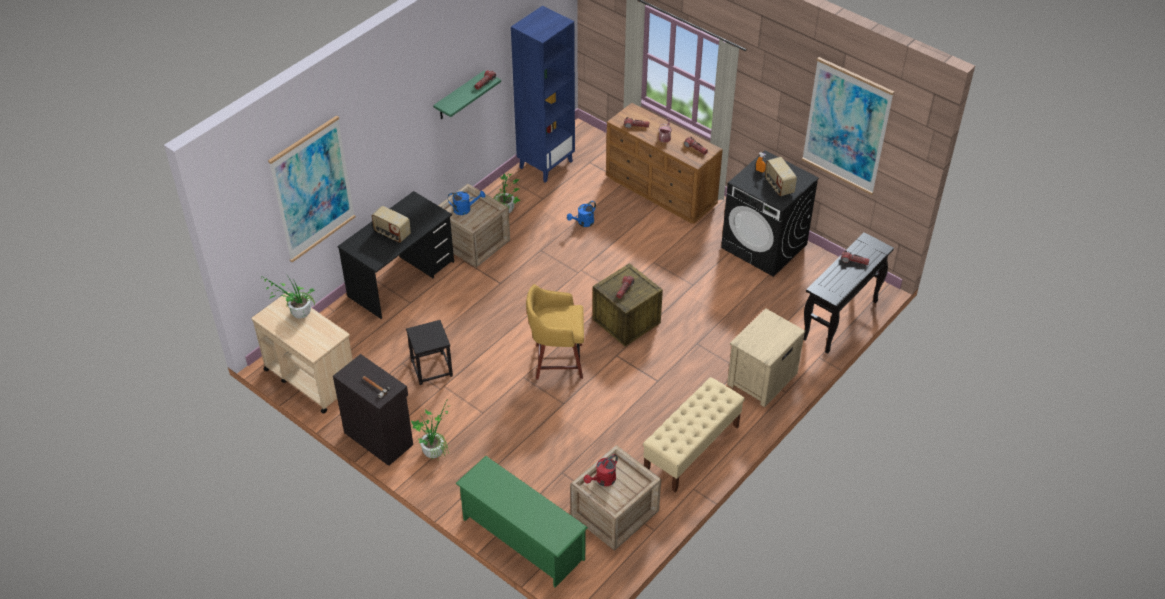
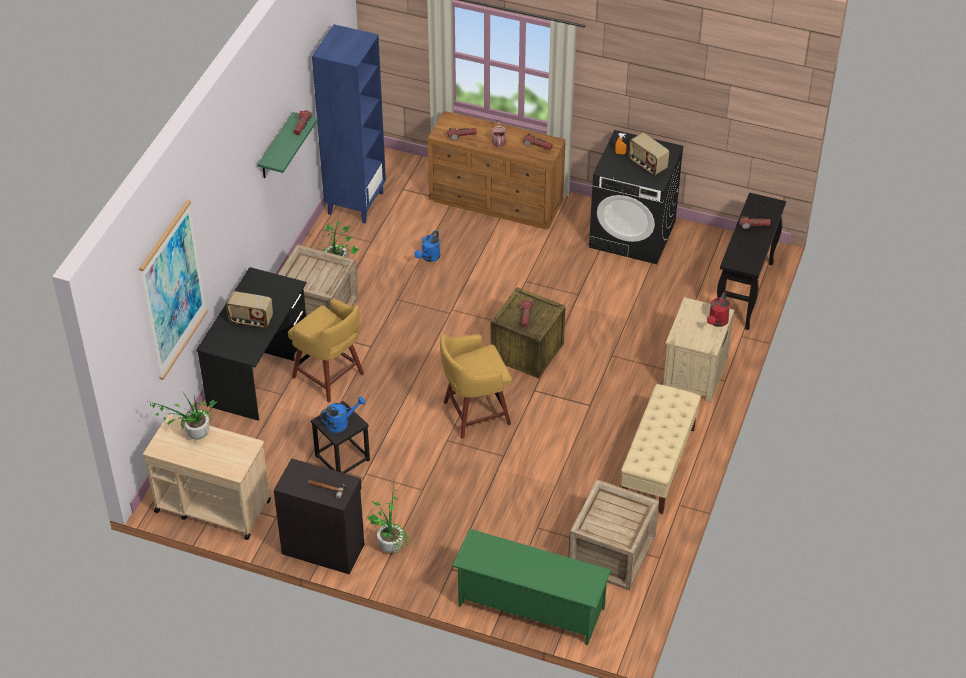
camera: 20 degrees left, 0 degrees up
(455, 299) = (329, 377): none -> yellow stool
(465, 209) = (307, 274): blue watering can -> blue watering can (341, 423)
(603, 480) = (600, 519): red watering can -> red watering can (717, 322)
(846, 126) = (711, 84): picture -> none

